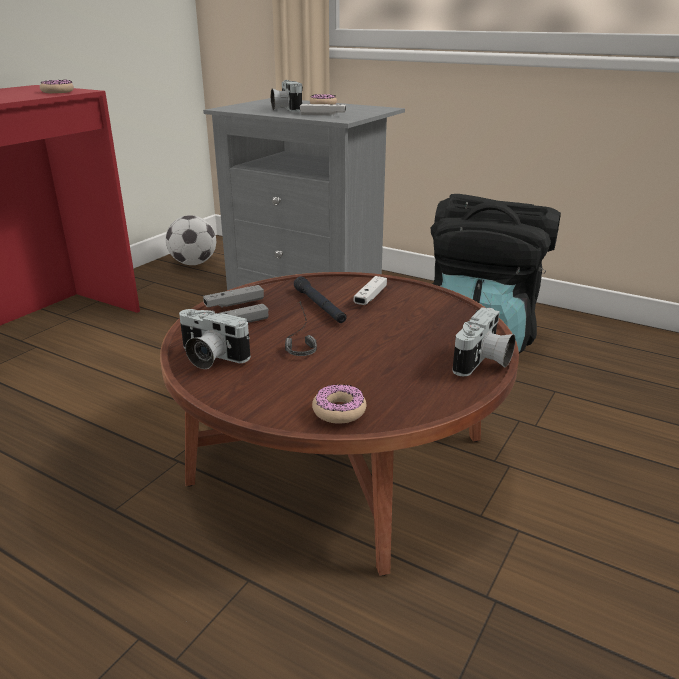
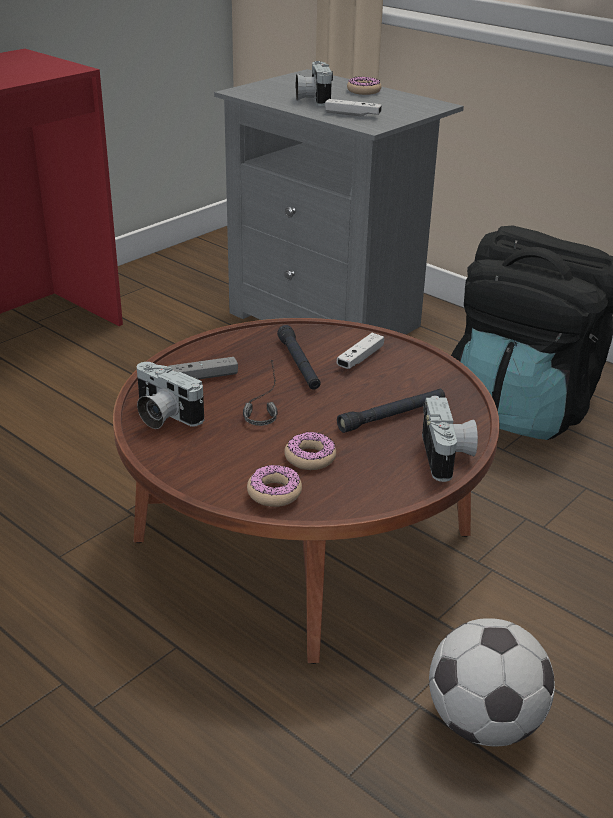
camera: 10 degrees right, 5 degrees up
(57, 92) = (46, 70): donut -> donut (310, 457)
(193, 263) = (198, 263): football -> football (483, 722)
(234, 303) = (206, 351): grey game controller -> none
(418, 337) = (392, 416): none -> black flashlight
(483, 362) = (448, 457): camera -> camera turned 45 degrees counterclockwise

